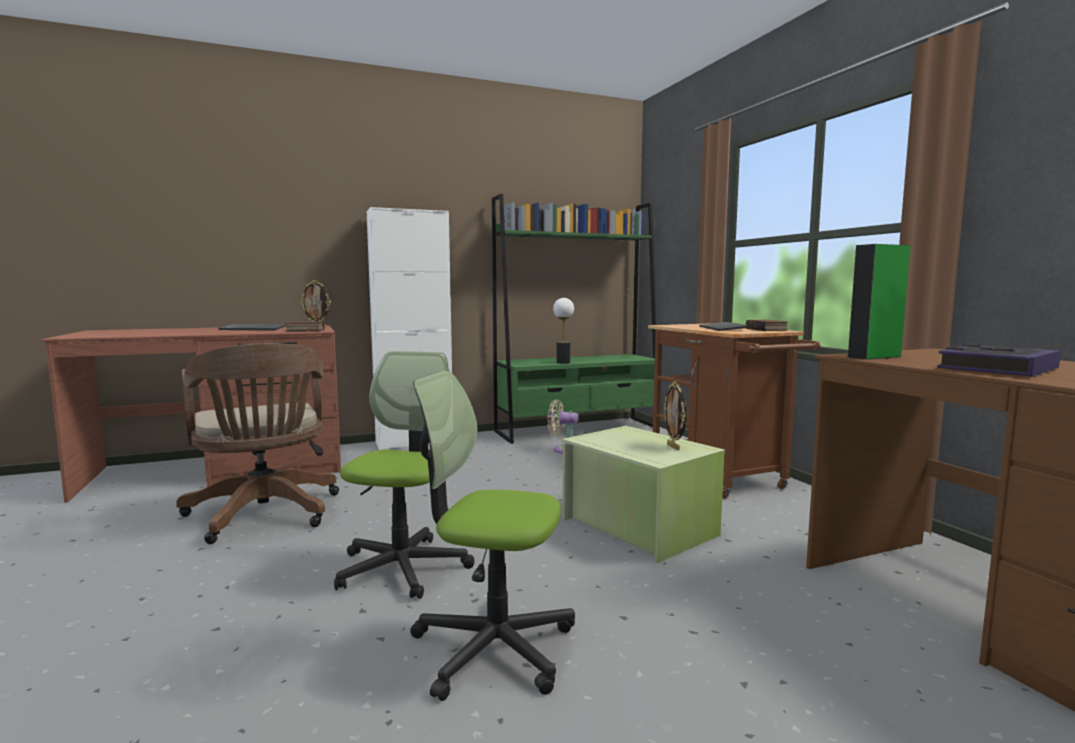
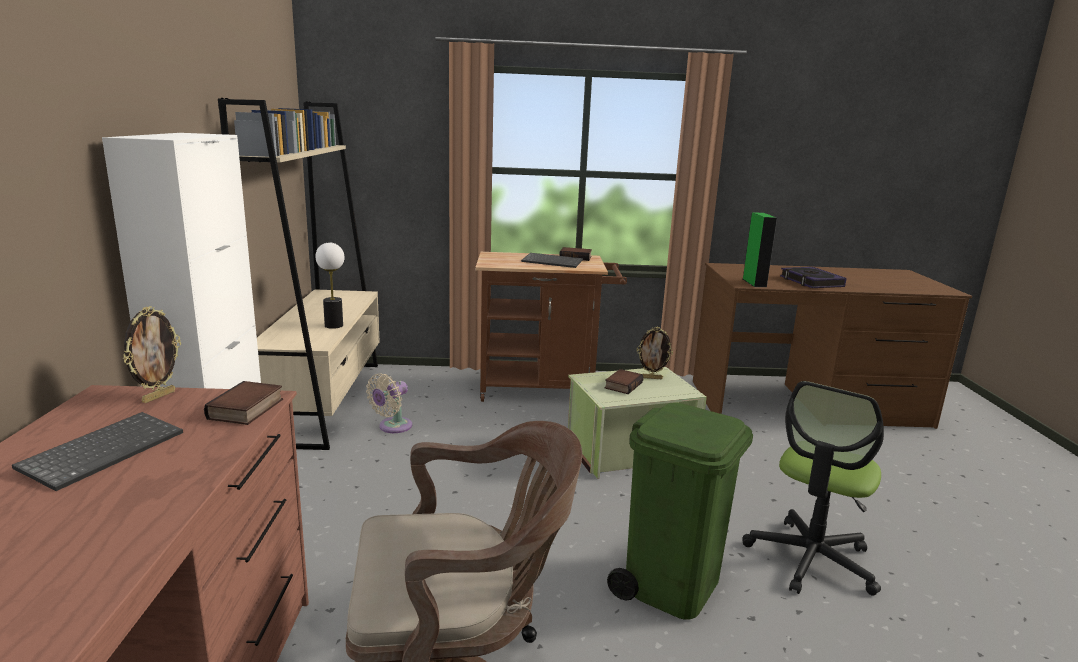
camera: 70 degrees left, 10 degrees up
(402, 568) = (671, 584): office chair -> green trash can
(578, 430) = (325, 400): green bookcase -> beige bookcase
(631, 440) = (622, 385): none -> book

